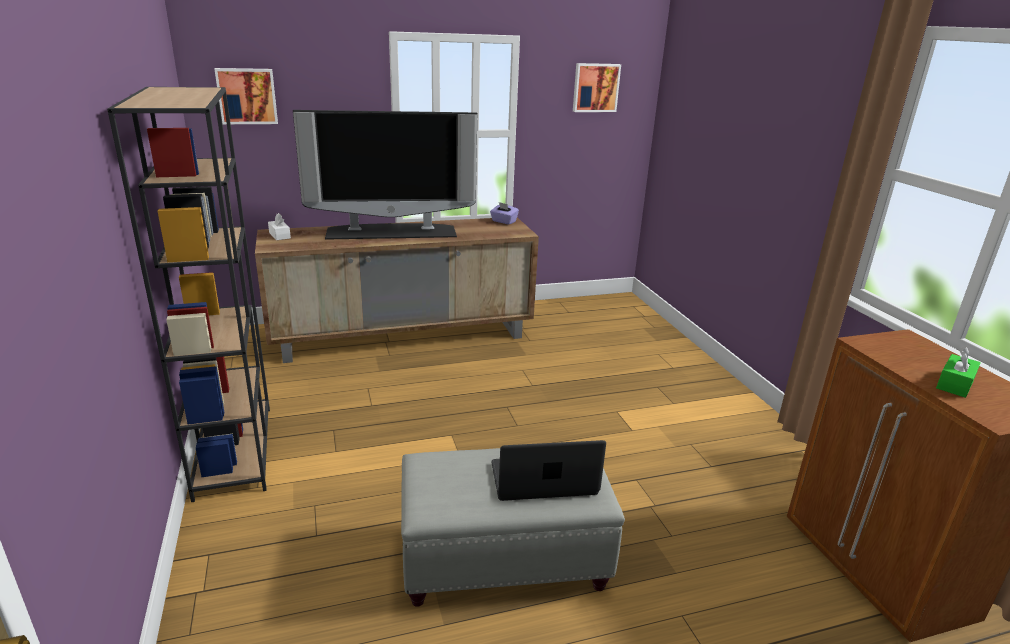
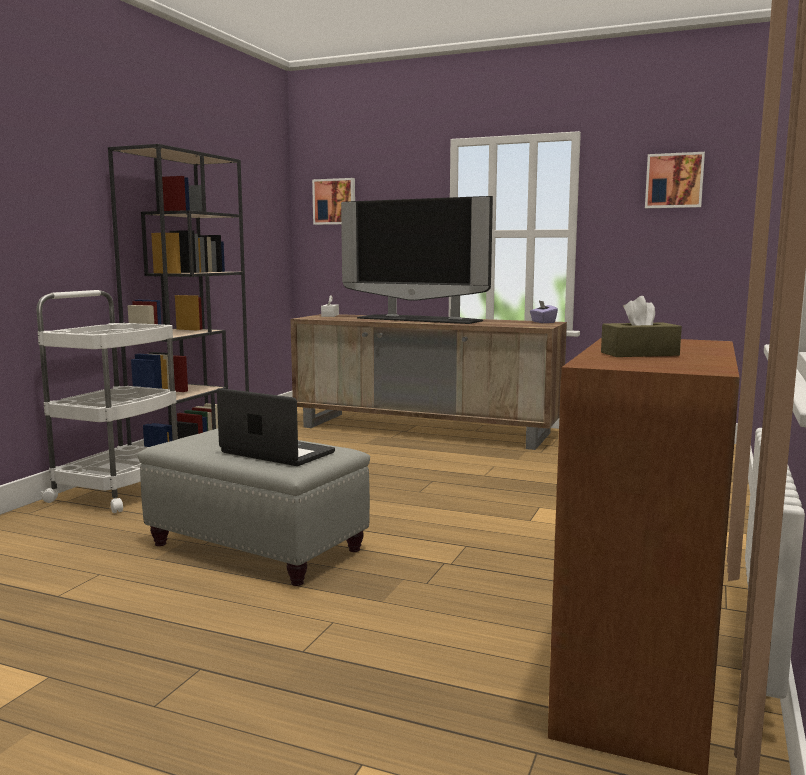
camera: 40 degrees right, 15 degrees down
(245, 546) = (119, 492): none -> white cart
(955, 384) = (639, 354): green tissue box -> brown tissue box

